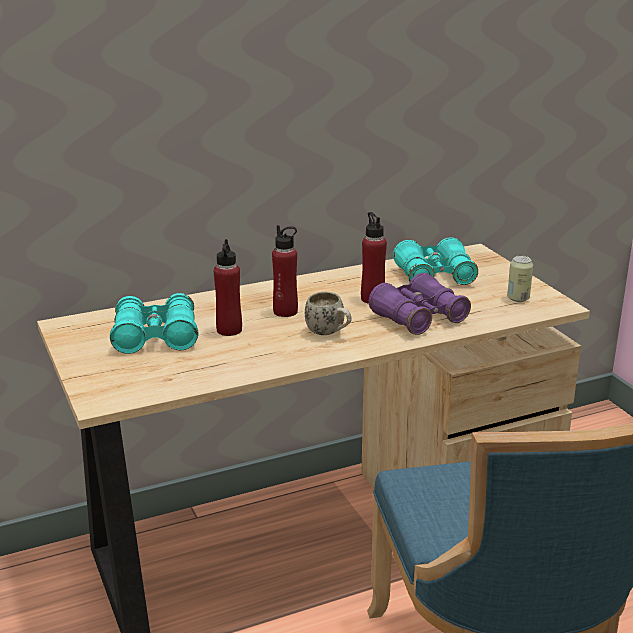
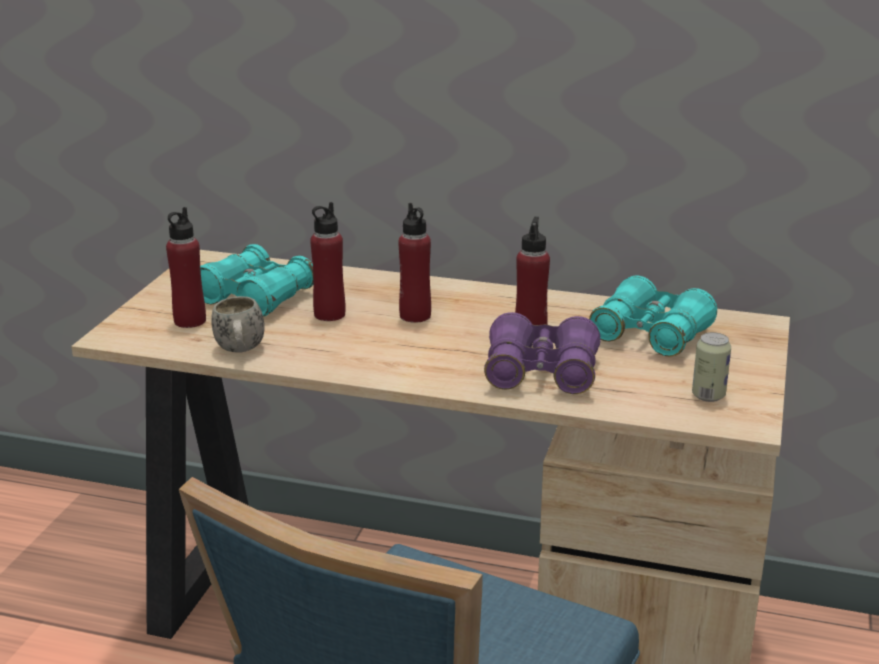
camera: 40 degrees right, 0 degrees up
(138, 369) = (189, 321): none -> red bottle
(329, 333) = (416, 353): white mug -> white mug (240, 351)

